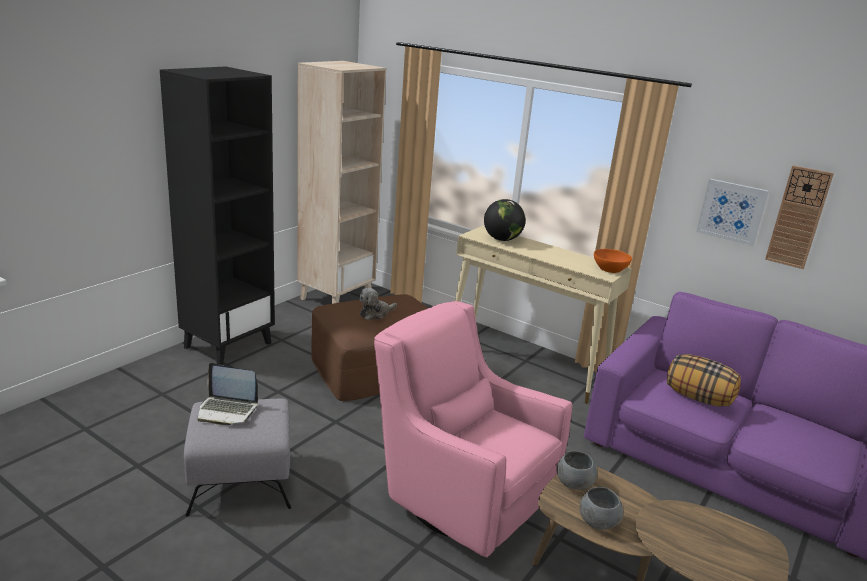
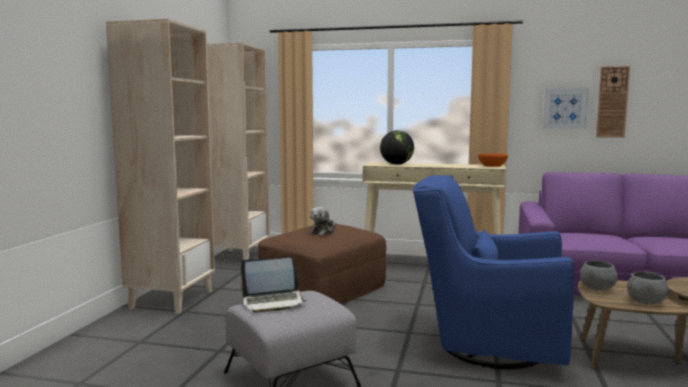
camera: 20 degrees left, 15 degrees down
(228, 345) = (171, 299): black bookcase -> beige bookcase
(459, 497) = (487, 345): pink armchair -> blue armchair
(698, 398) = (601, 236): pillow -> none

